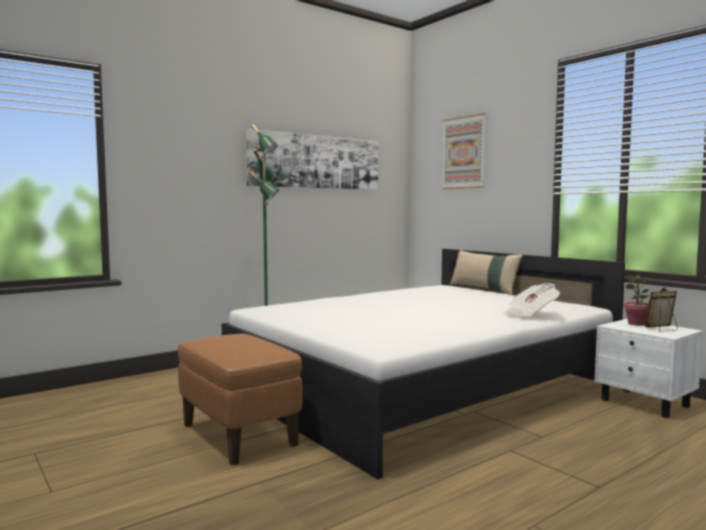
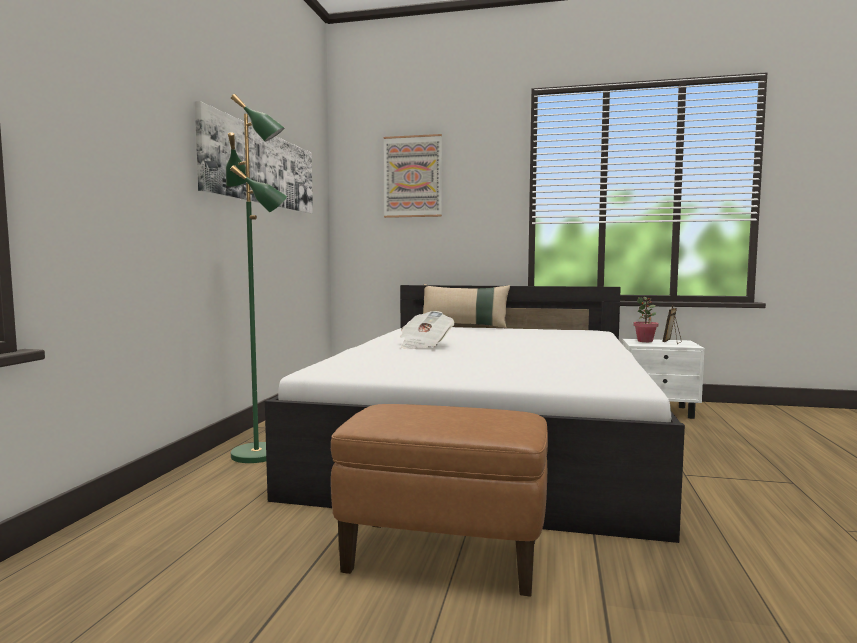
camera: 40 degrees left, 0 degrees up
(529, 314) = (593, 340): newspaper -> newspaper (424, 345)

